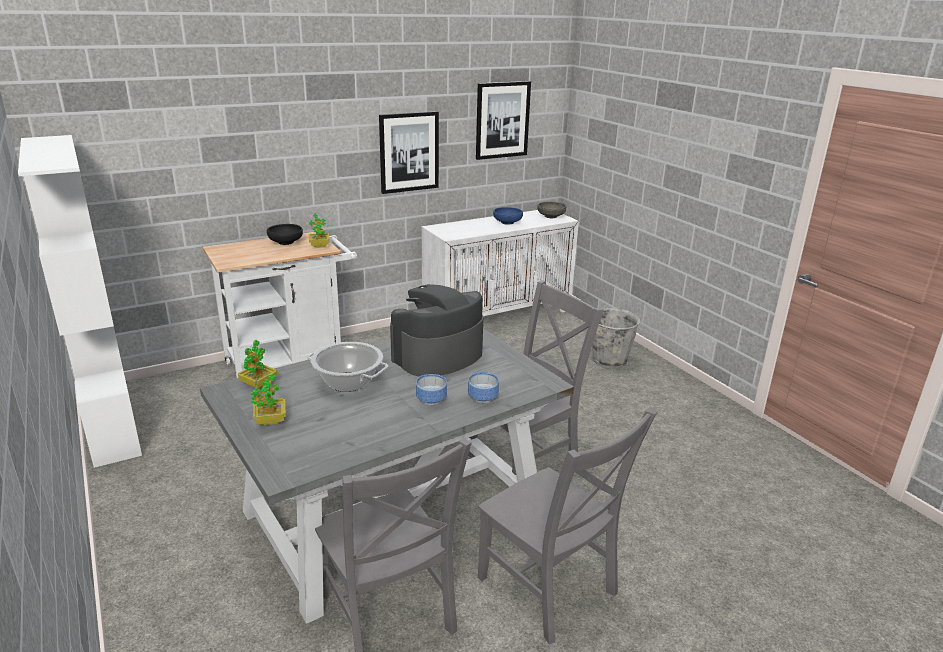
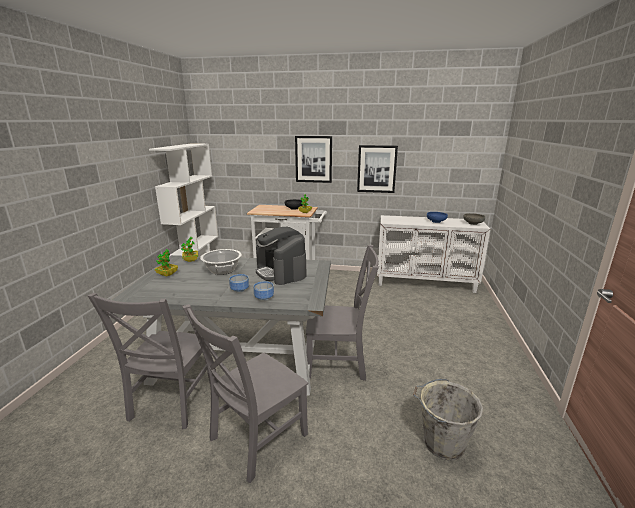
camera: 40 degrees right, 5 degrees down
(437, 356) = (281, 272): coffee machine -> coffee machine turned 120 degrees counterclockwise
(502, 120) = (446, 154): picture -> picture (313, 159)
(550, 590) = (255, 439): grey chair -> grey chair turned 45 degrees clockwise
(607, 360) = (470, 329): grey bucket -> grey bucket (441, 442)

